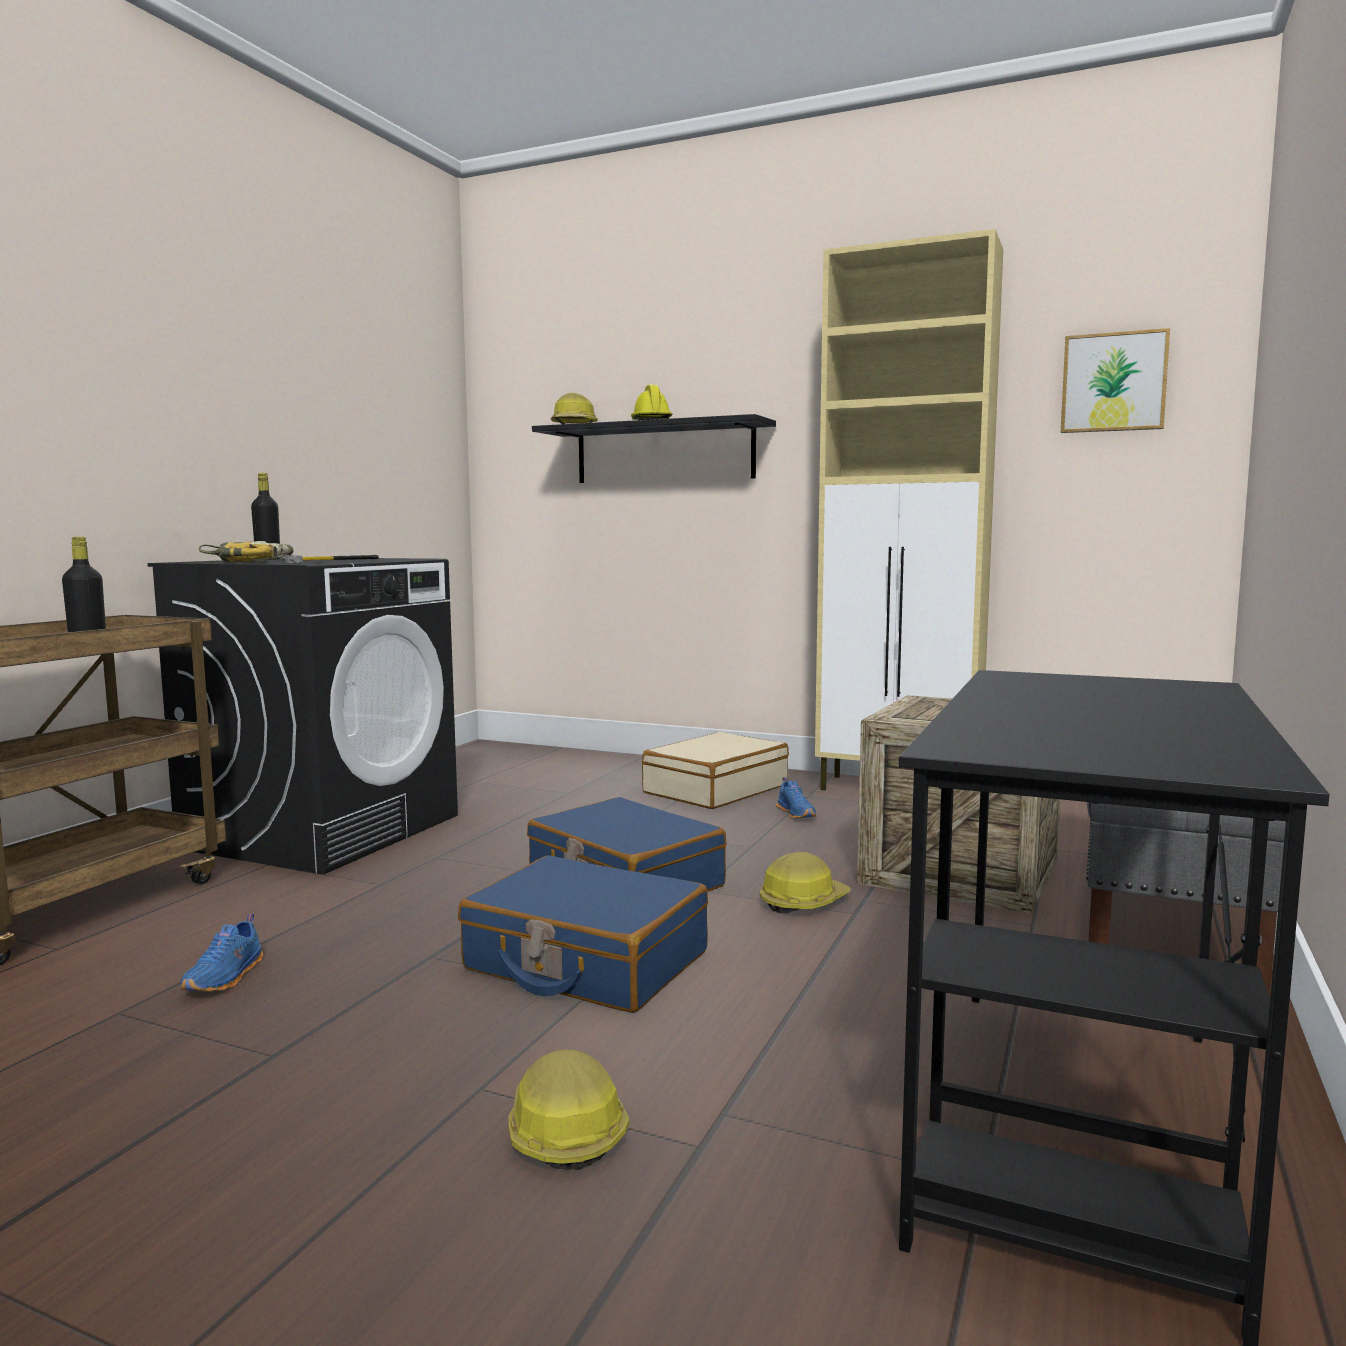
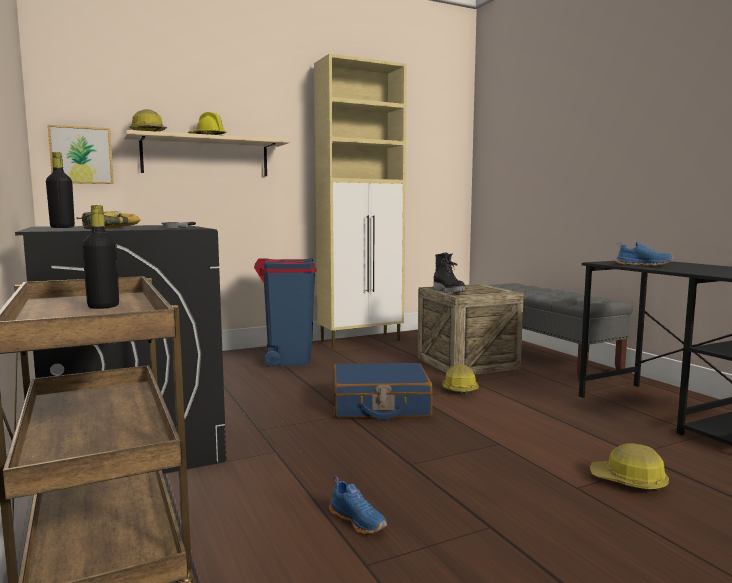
camera: 50 degrees left, 0 degrees up
(585, 962) = (466, 437): blue suitcase -> none
(664, 453) = (206, 157): black shelf -> beige shelf
(715, 789) = (288, 359): beige suitcase -> blue trash can
(797, 814) = (355, 359): blue shoe -> blue shoe (643, 265)
(910, 710) = (449, 291): none -> black boot
(1113, 382) = (429, 142): picture -> picture (81, 155)

